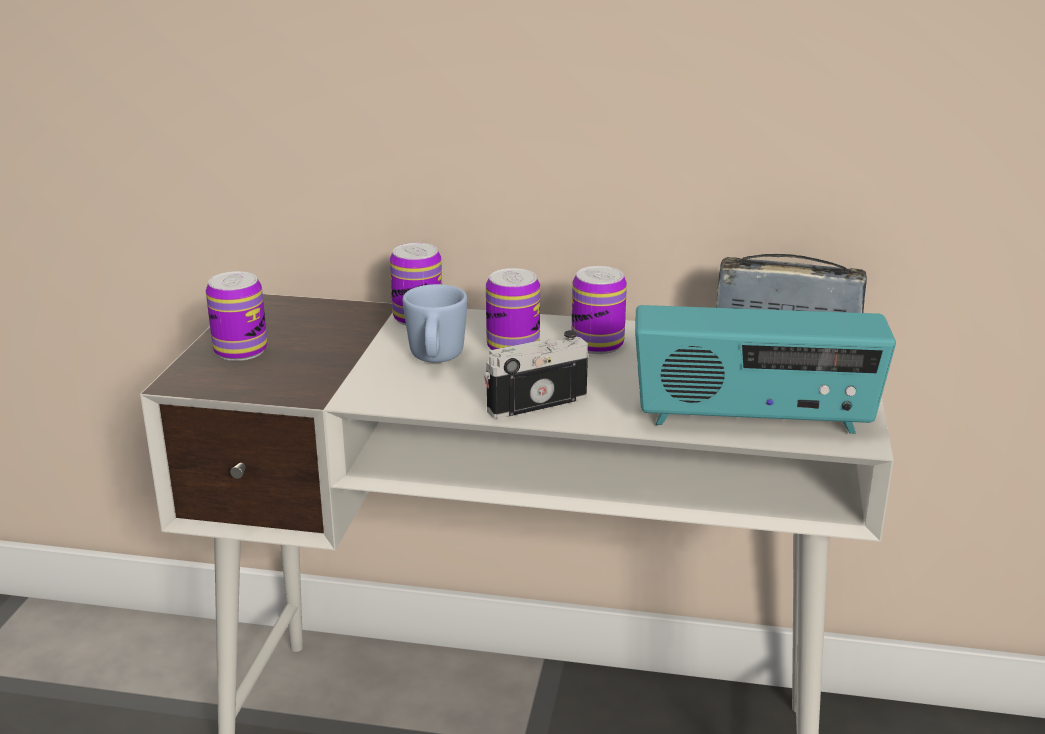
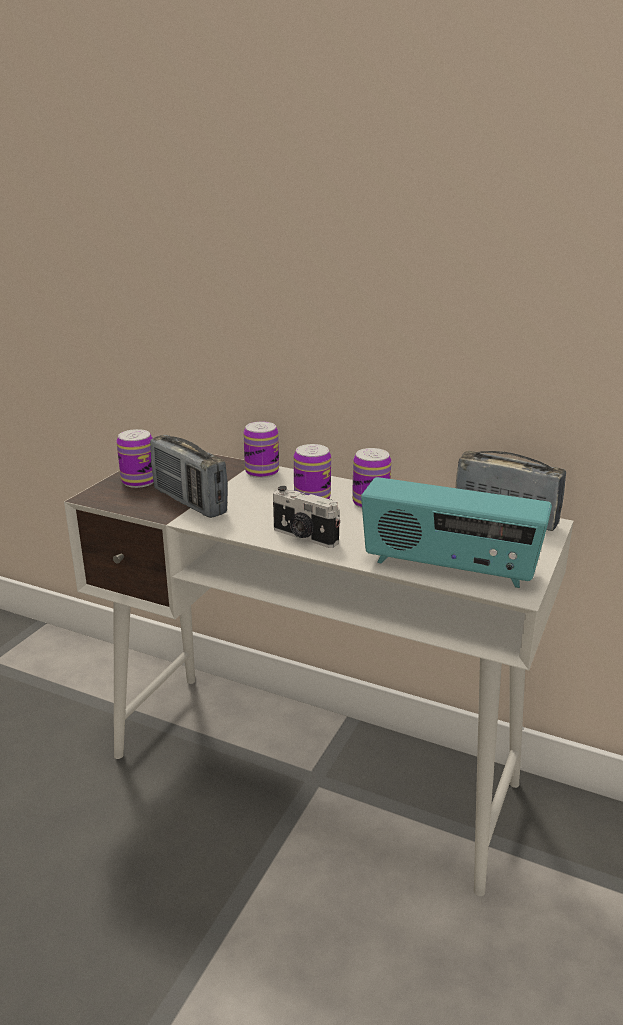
camera: 15 degrees right, 0 degrees up
(338, 372) = (189, 502): none -> radio
(435, 359) = (256, 501): blue mug -> none
(535, 402) = (304, 537): camera -> camera turned 135 degrees counterclockwise

